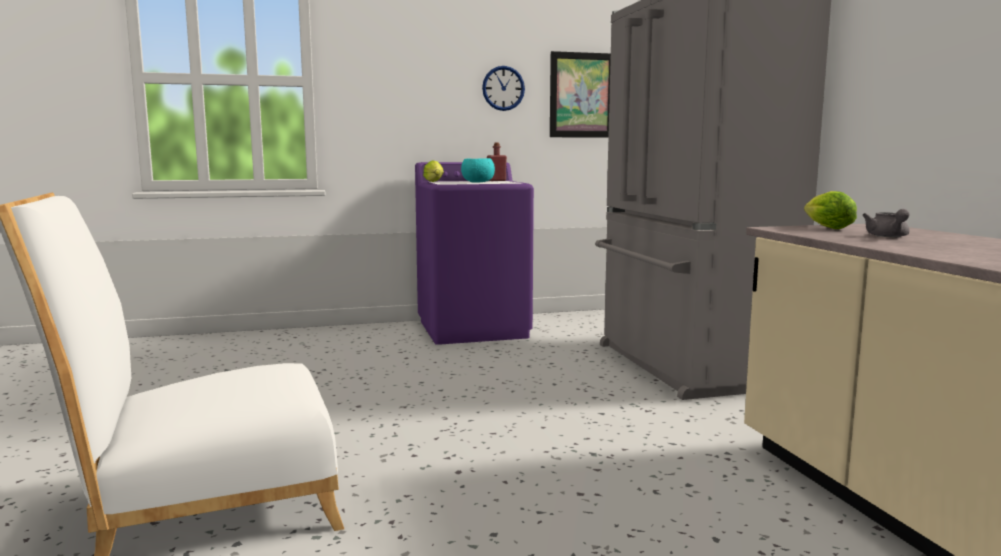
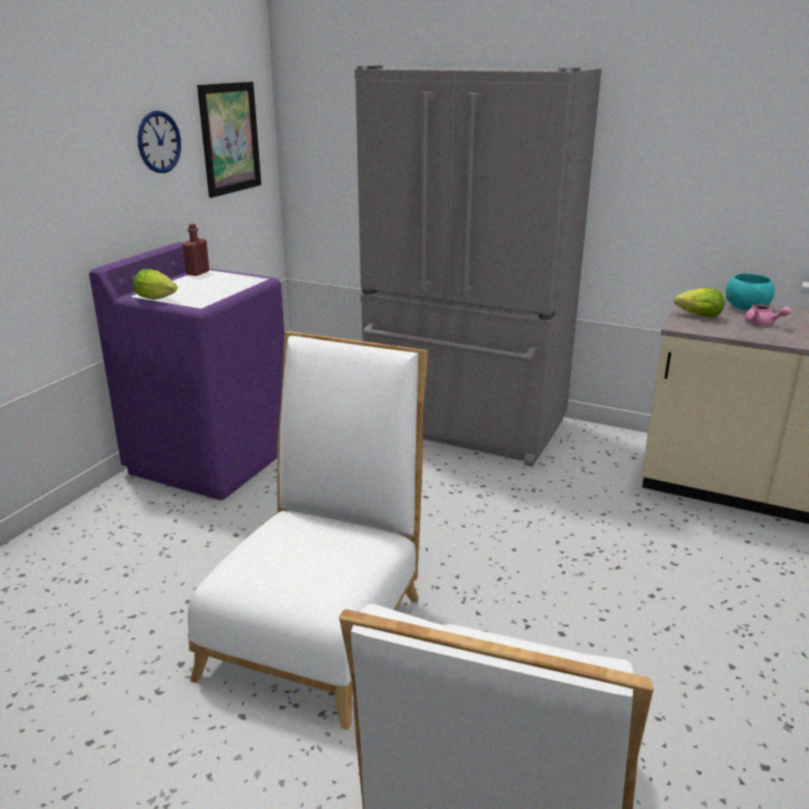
camera: 50 degrees left, 15 degrees up
(348, 402) = (320, 626): none -> white chair
(478, 182) = (209, 286): turquoise bowl -> turquoise bowl (746, 308)
(888, 236) = (762, 323): grey teapot -> pink teapot

